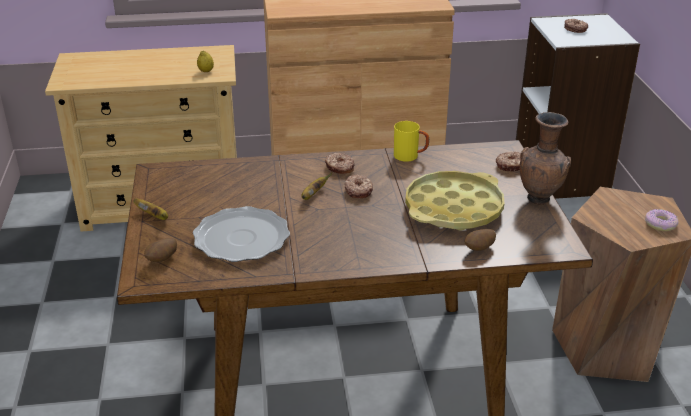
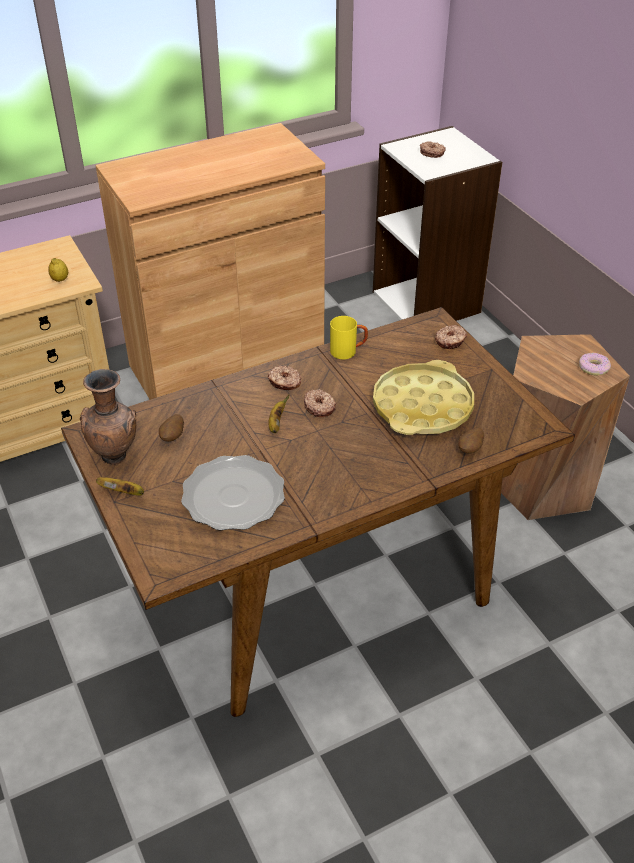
camera: 20 degrees left, 10 degrees up
(162, 260) = (166, 545): potato -> potato (173, 437)
(540, 199) = (496, 376): brown vase -> brown vase (116, 456)

